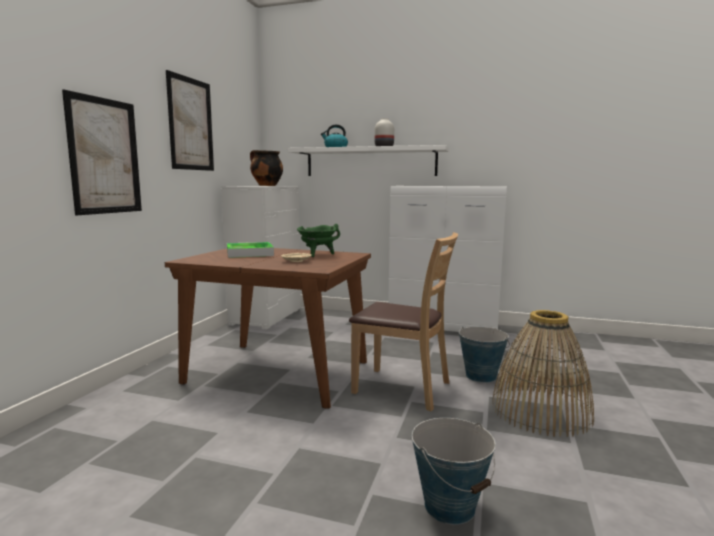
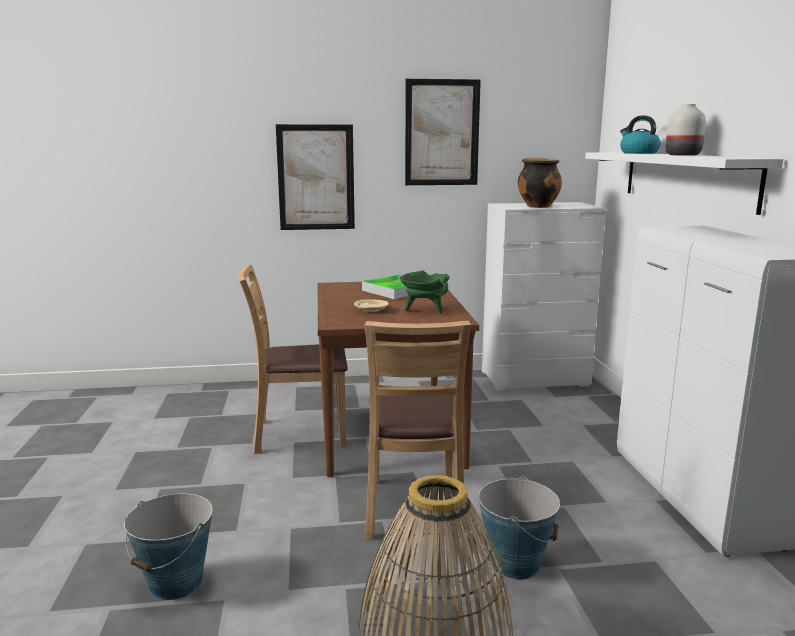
camera: 65 degrees right, 5 degrees up
(233, 407) = (298, 434): none -> brown chair

